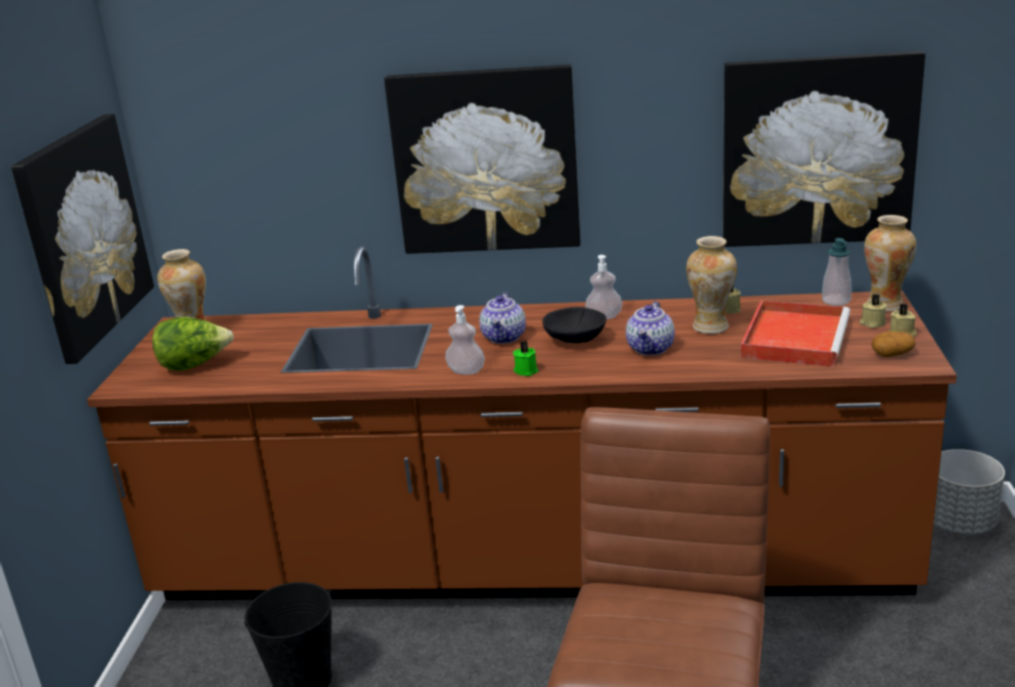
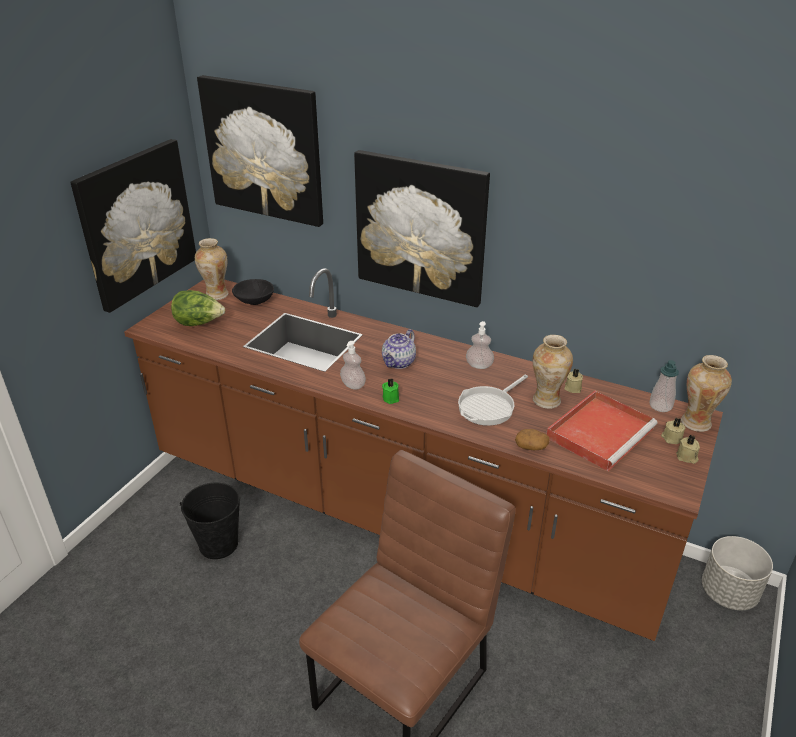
camera: 20 degrees right, 10 degrees up
(574, 341) = (442, 381): black bowl -> black bowl (254, 301)
(651, 349) = (489, 407): teapot -> frying pan
(817, 151) = (674, 286): picture -> picture (264, 150)
(892, 354) = (663, 474): potato -> potato (531, 446)

